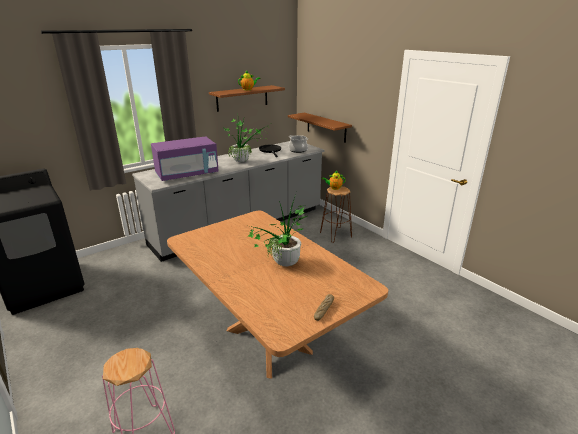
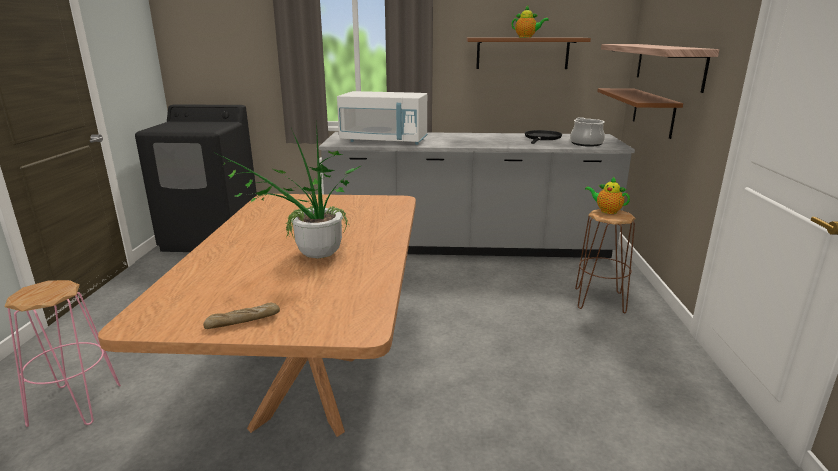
camera: 40 degrees right, 5 degrees down
(187, 174) = (384, 141): purple microwave -> white microwave
(244, 161) = (481, 141): potted plant -> none
(334, 103) = (668, 65): none -> shelf

